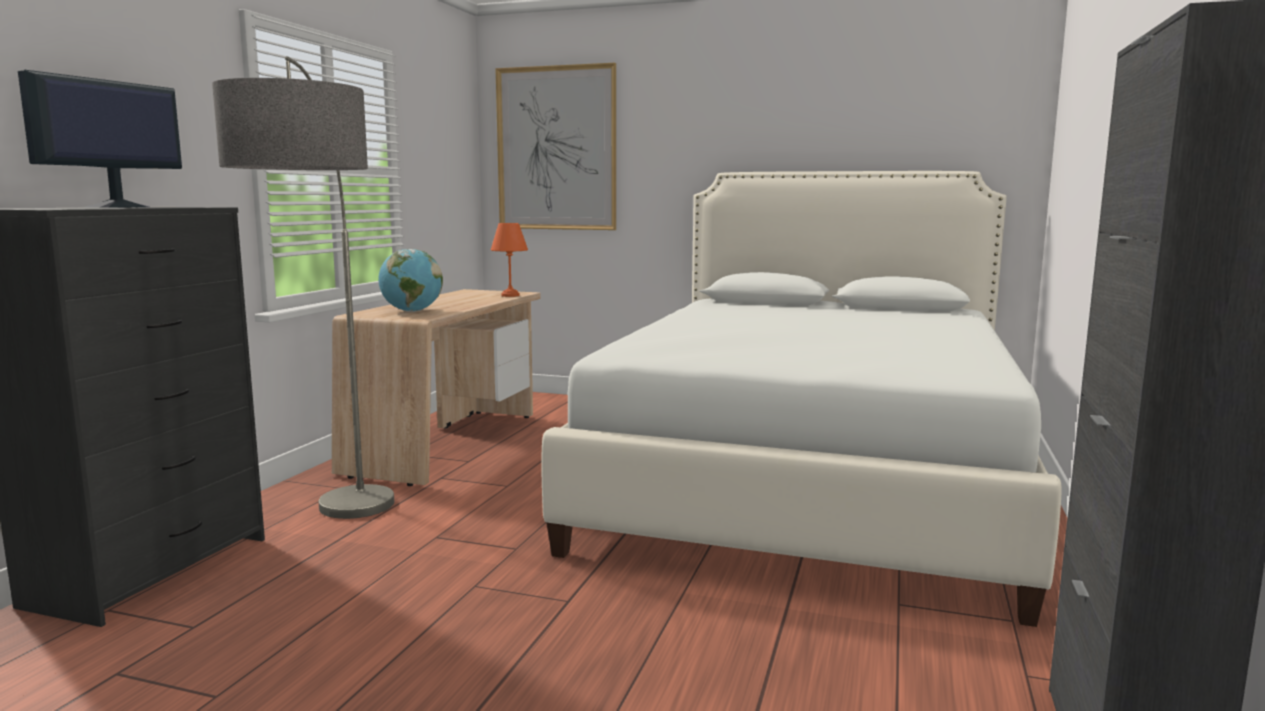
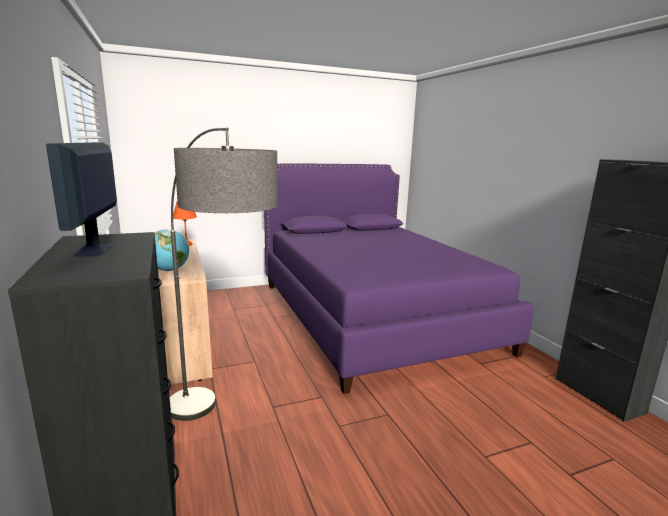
camera: 40 degrees left, 5 degrees up
(556, 149) = (171, 146): picture -> none
(810, 480) = (372, 315): white bed -> purple bed

